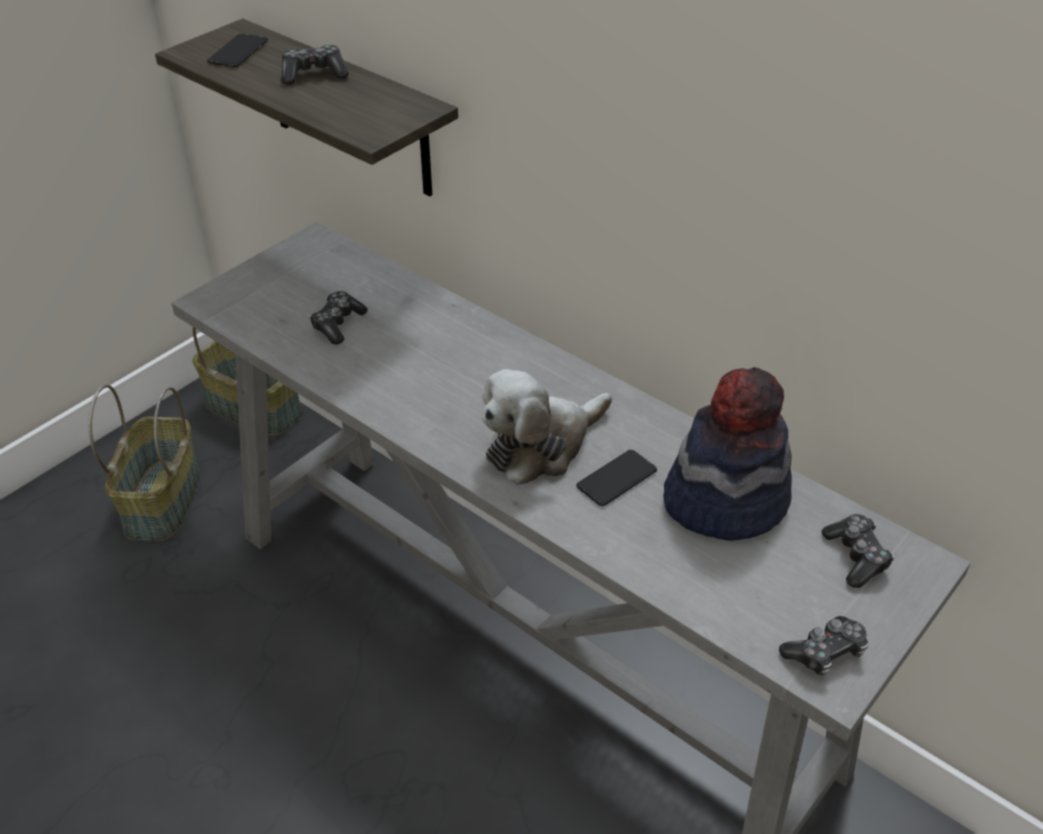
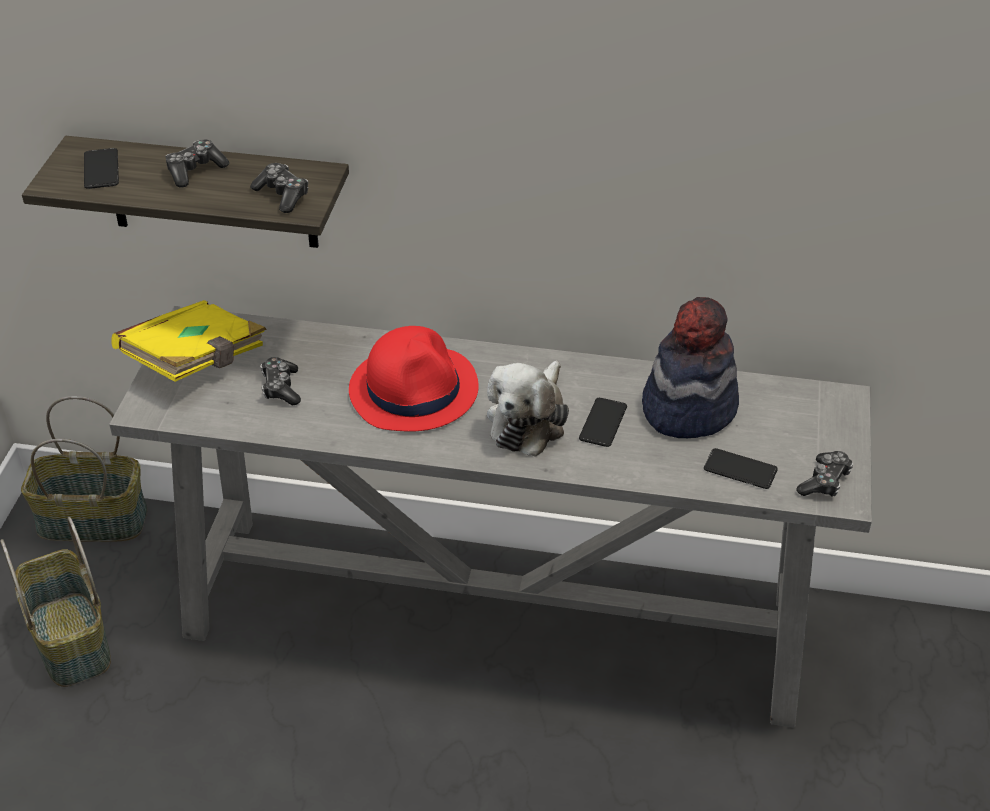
camera: 30 degrees left, 0 degrees up
(289, 275) = (196, 361): none -> yellow book
(456, 371) = (414, 389): none -> red hat
(731, 594) = (740, 469): none -> phone
(856, 557) = (800, 412): game controller -> game controller (282, 195)

